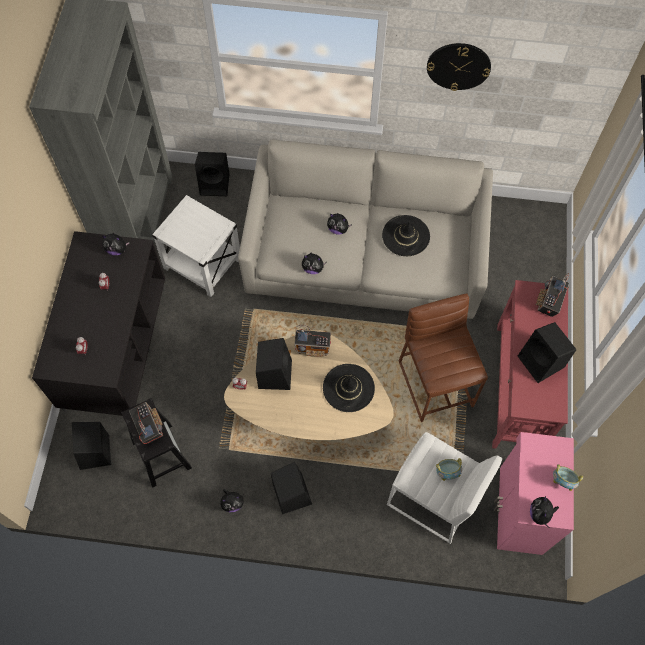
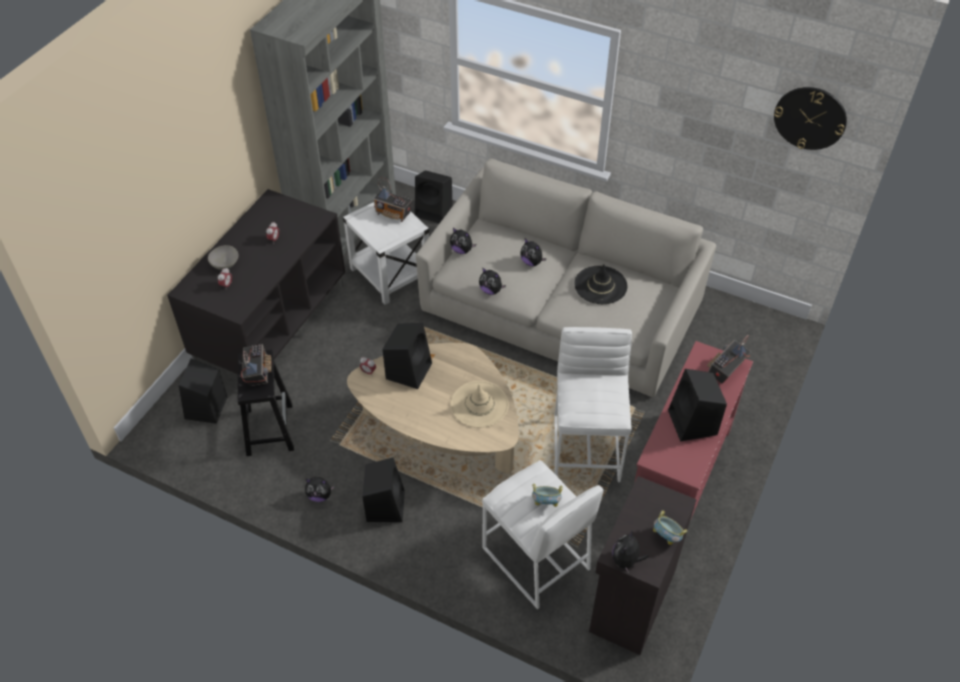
camera: 20 degrees right, 15 degrees down
(71, 327) = (224, 264): none -> grey bowl
(117, 249) = (299, 213): plush toy -> plush toy (462, 250)
(313, 347) = (459, 358): radio -> radio (393, 214)
(348, 388) = (479, 404): black hat -> beige hat
(436, 382) = (587, 447): brown stool -> white stool
(458, 66) = (688, 108): wall clock -> wall clock (810, 118)
(519, 510) = (630, 601): pink cabinet -> black cabinet

